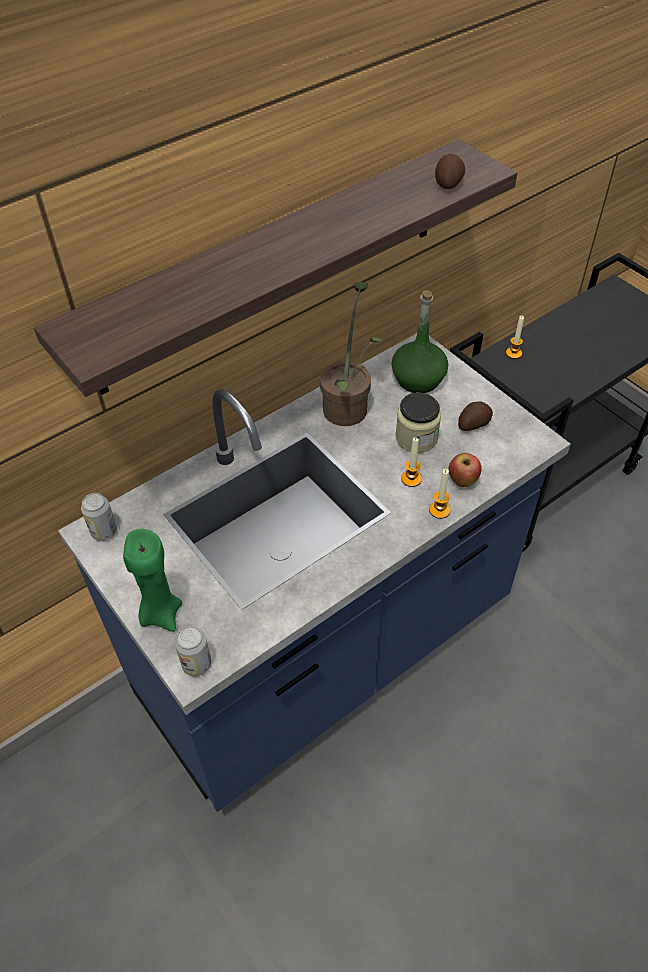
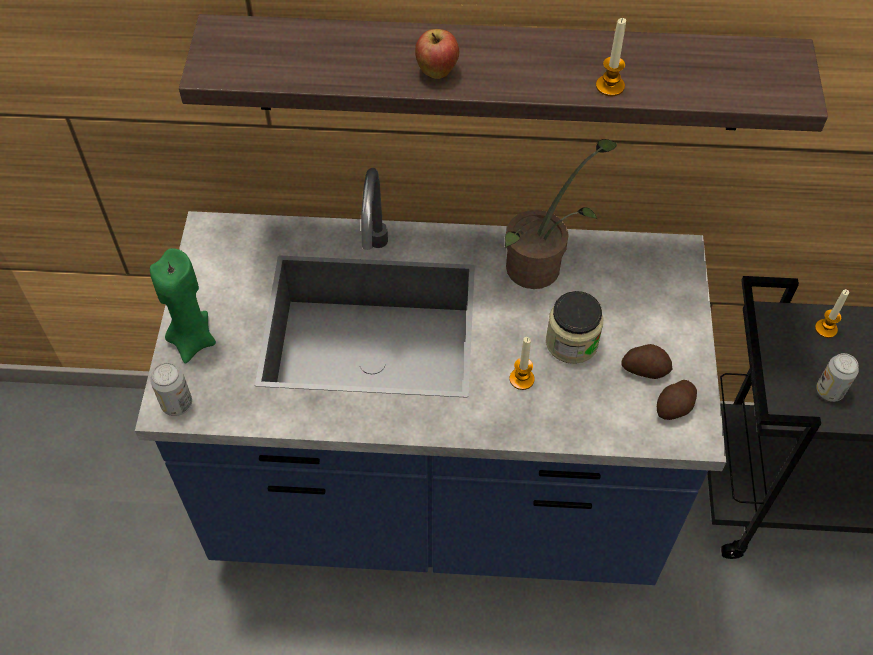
camera: 40 degrees right, 5 degrees up
(104, 532) = (219, 238): can -> can (829, 391)
(418, 379) = (639, 285): green bottle -> none
(439, 510) = (515, 428): candle -> candle (610, 86)
(448, 182) = (732, 84): potato -> potato (675, 407)
(462, 481) = (568, 418): apple -> apple (437, 72)

